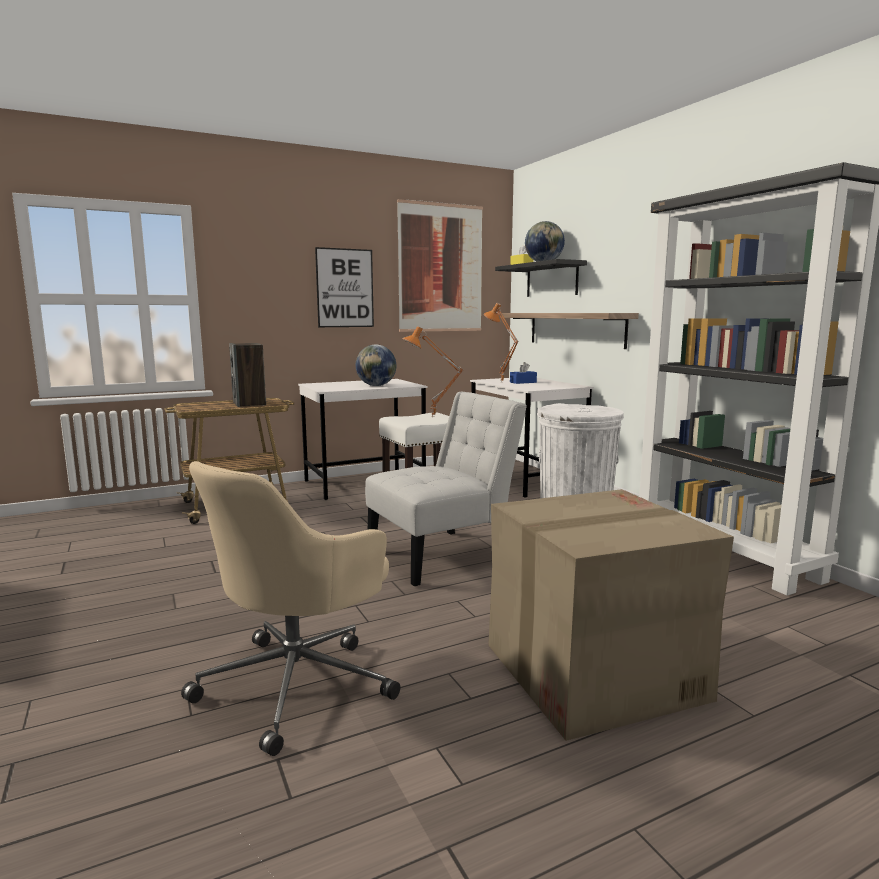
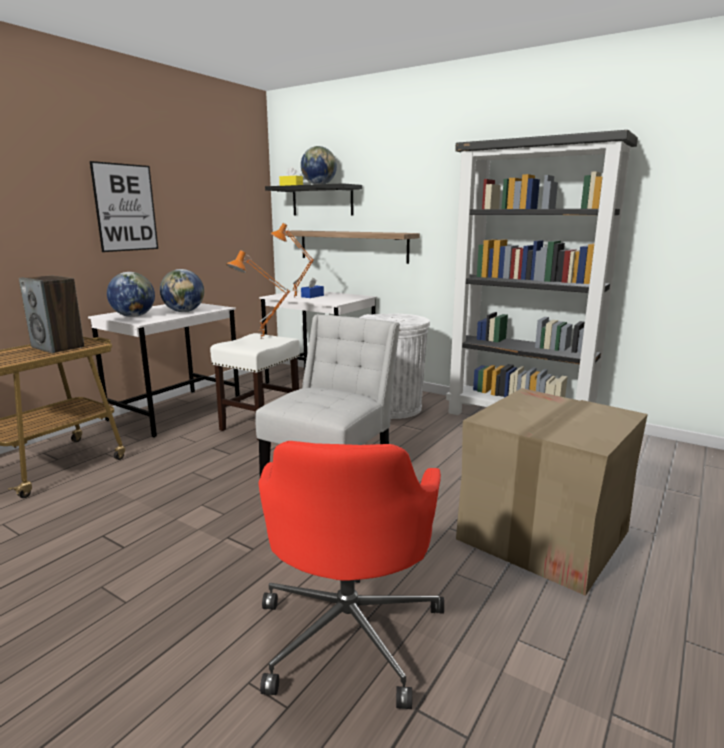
camera: 30 degrees left, 5 degrees up
(298, 683) = (350, 631): beige office chair -> red office chair
(330, 386) = (133, 316): none -> globe
(440, 268) = (213, 186): picture -> none

